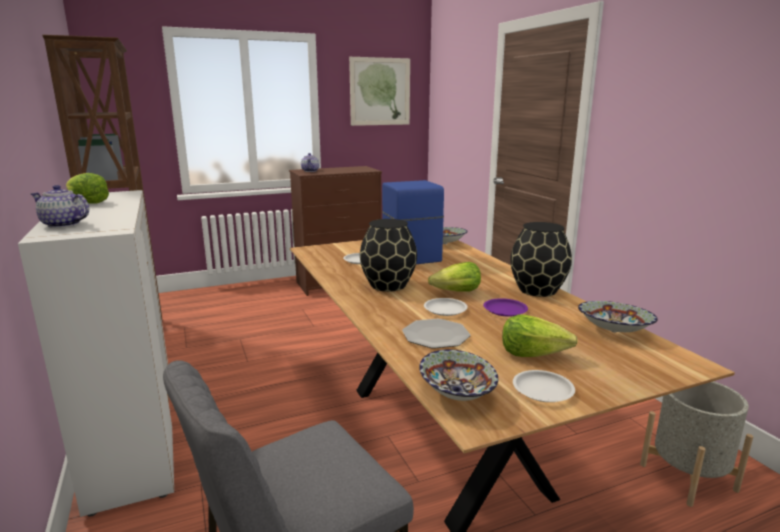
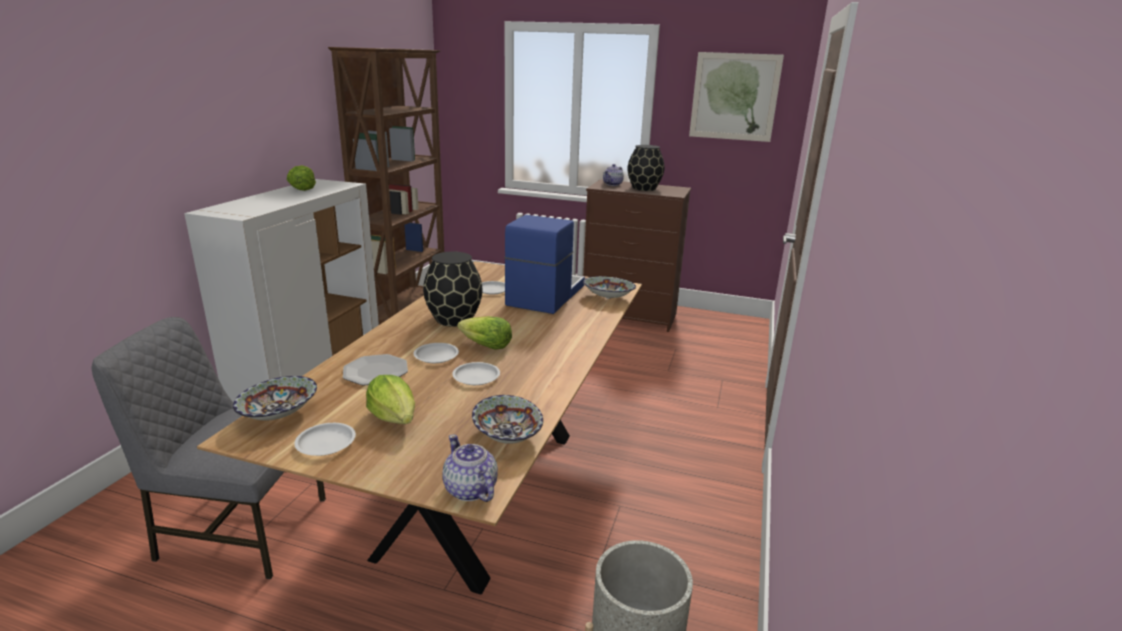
camera: 40 degrees right, 5 degrees up
(63, 224) = (237, 204): teapot -> teapot (470, 490)
(505, 310) = (476, 377): purple plate -> white plate
(538, 290) = (557, 373): black vase -> black vase (644, 188)

